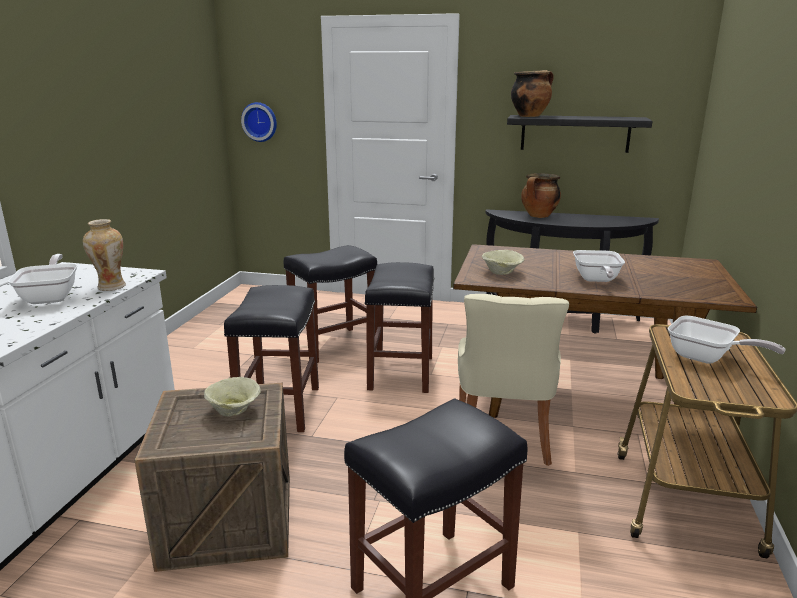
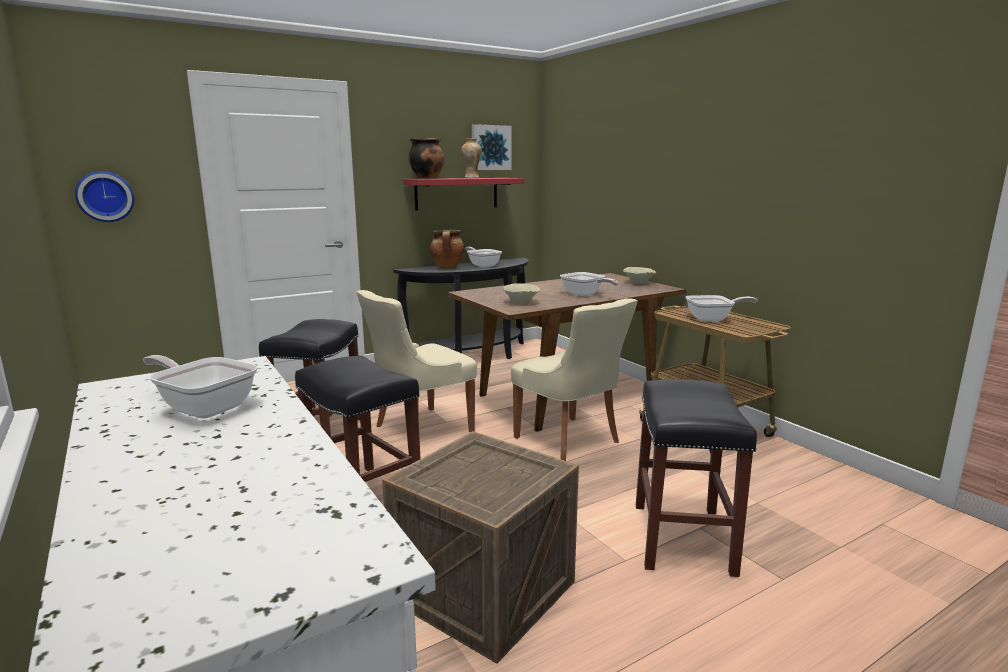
camera: 45 degrees left, 5 degrees down
(110, 287) = (253, 381): vase -> vase (471, 178)
(235, 410) = (482, 463): beige bowl -> beige bowl (639, 282)
(400, 372) = (420, 429): black stool -> beige chair
(575, 133) = (457, 193): black shelf -> red shelf
(581, 220) = (482, 265): none -> frying pan
(629, 80) = (490, 147): none -> picture

